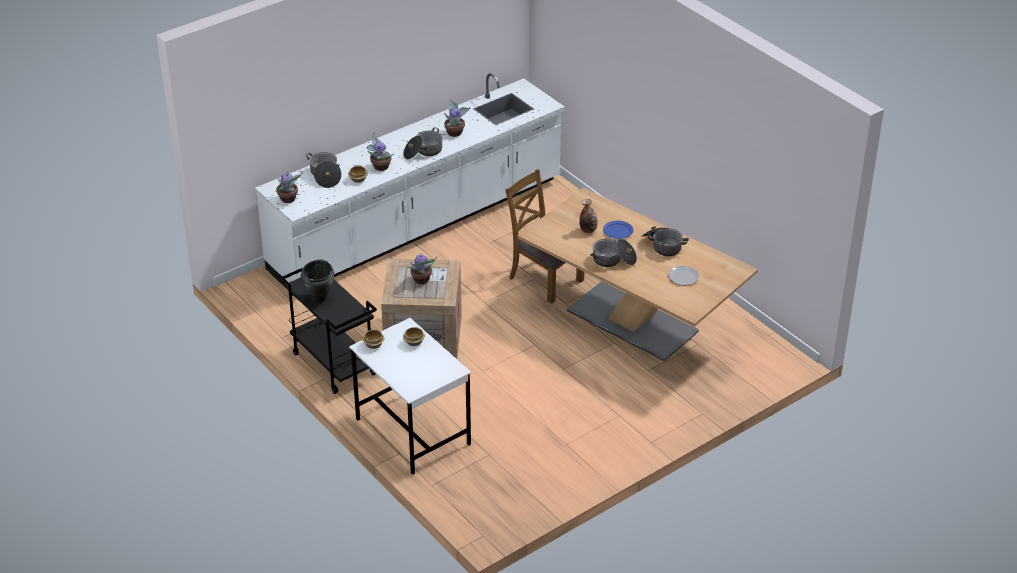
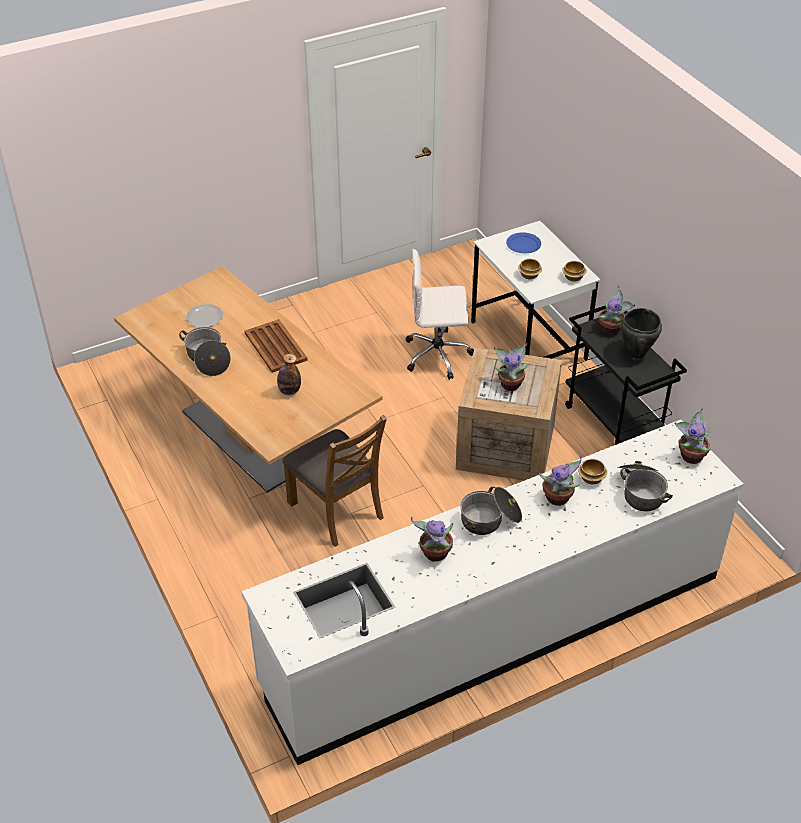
camera: 170 degrees left, 5 degrees up
(339, 316) = (612, 329): none -> potted plant
(495, 408) = (438, 355): none -> white office chair
(613, 260) = (275, 347): cooking pot -> brown tray
(618, 231) = (252, 386): blue plate -> blue plate (523, 245)

